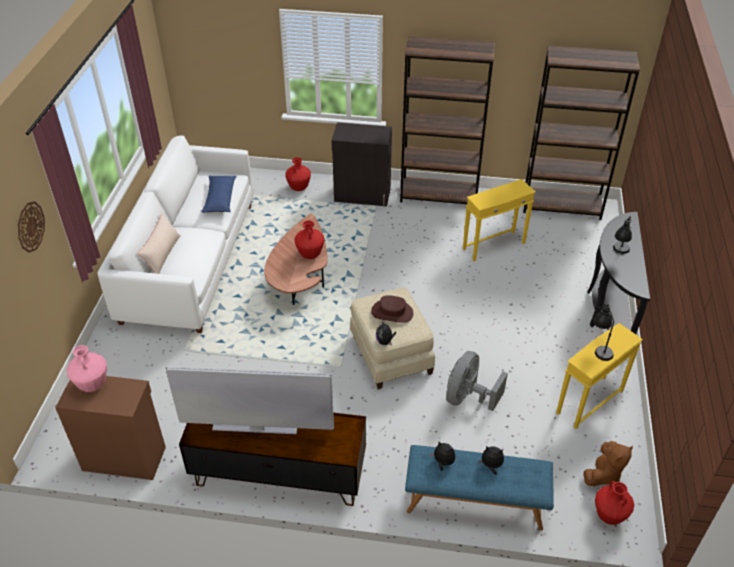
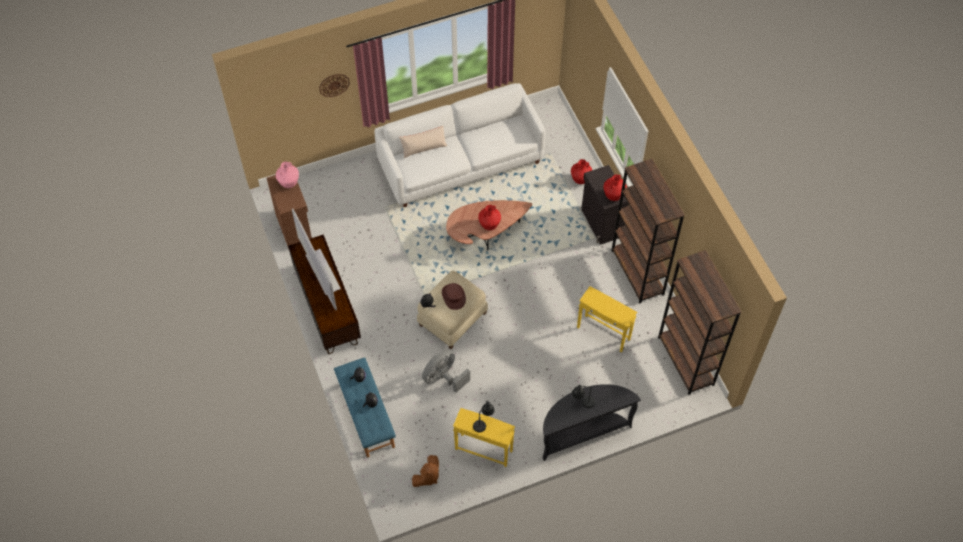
camera: 60 degrees right, 15 degrees up
(220, 199) = (497, 144): blue pillow -> none
(468, 397) = (443, 378): grey fan -> grey fan turned 45 degrees counterclockwise
(603, 474) = (427, 477): brown plush toy -> brown plush toy turned 60 degrees counterclockwise
(609, 515) = (398, 489): red vase -> red vase (613, 196)

